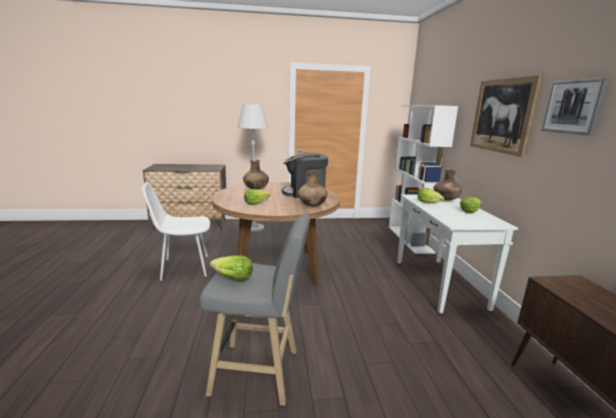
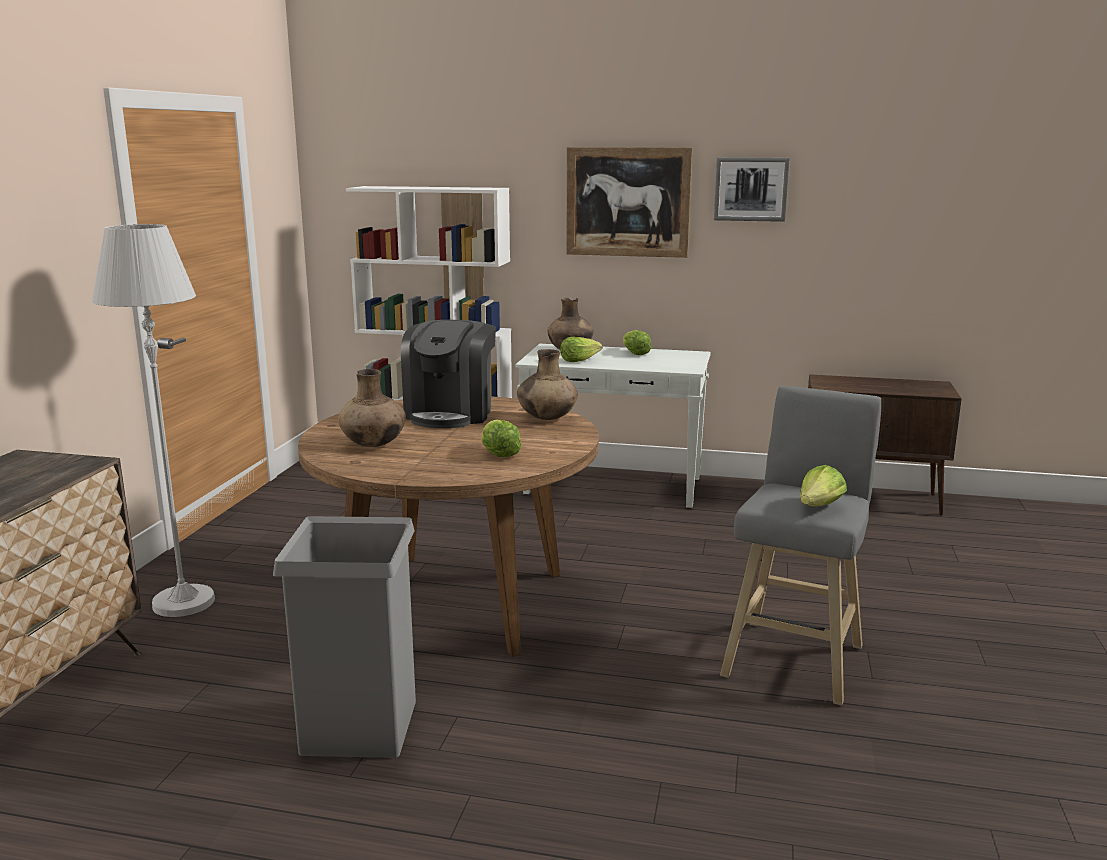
camera: 70 degrees left, 0 degrees up
(183, 268) = (359, 726): white chair -> grey trash can

